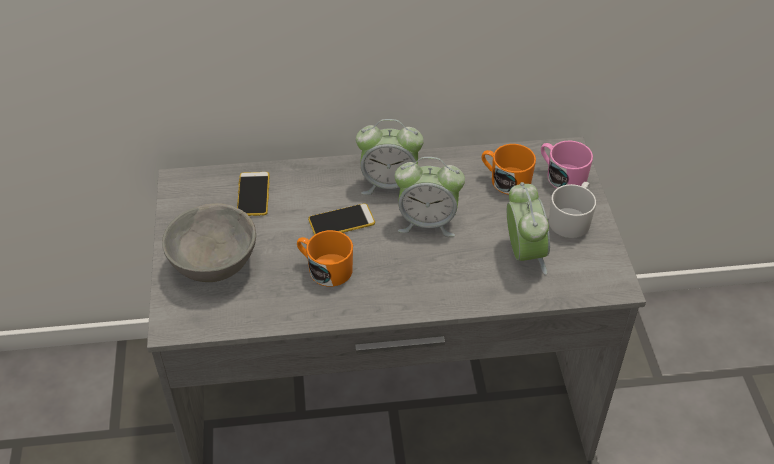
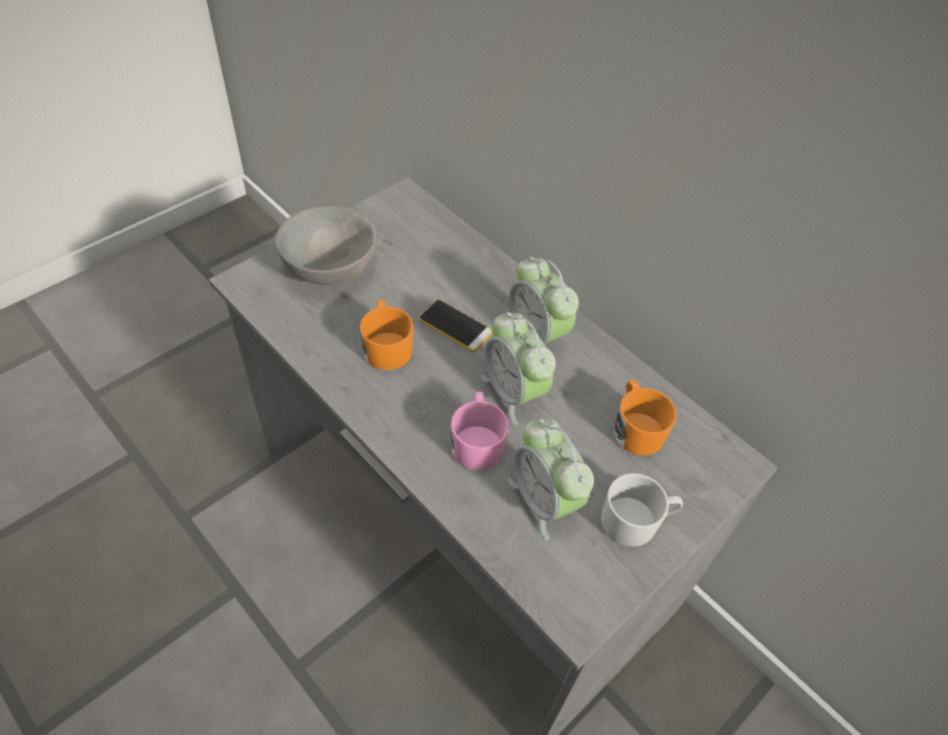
camera: 50 degrees right, 5 degrees up
(253, 194) = (433, 248): phone -> none
(524, 254) = (544, 500): alarm clock -> alarm clock turned 105 degrees clockwise
(561, 176) = (693, 477): pink mug -> pink mug (477, 441)

